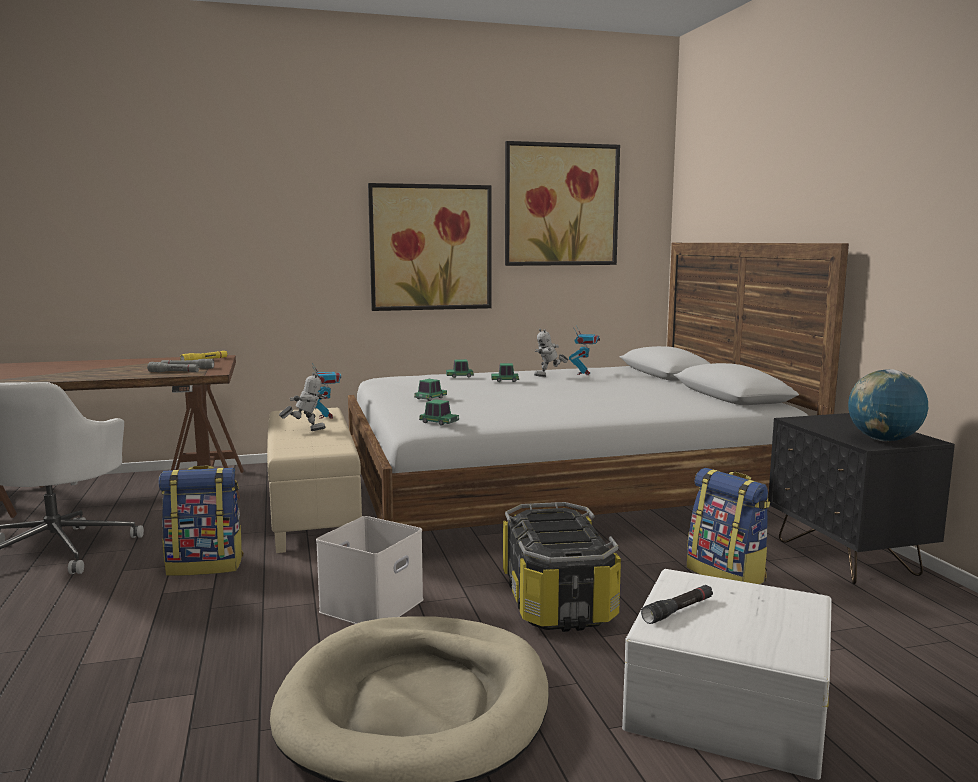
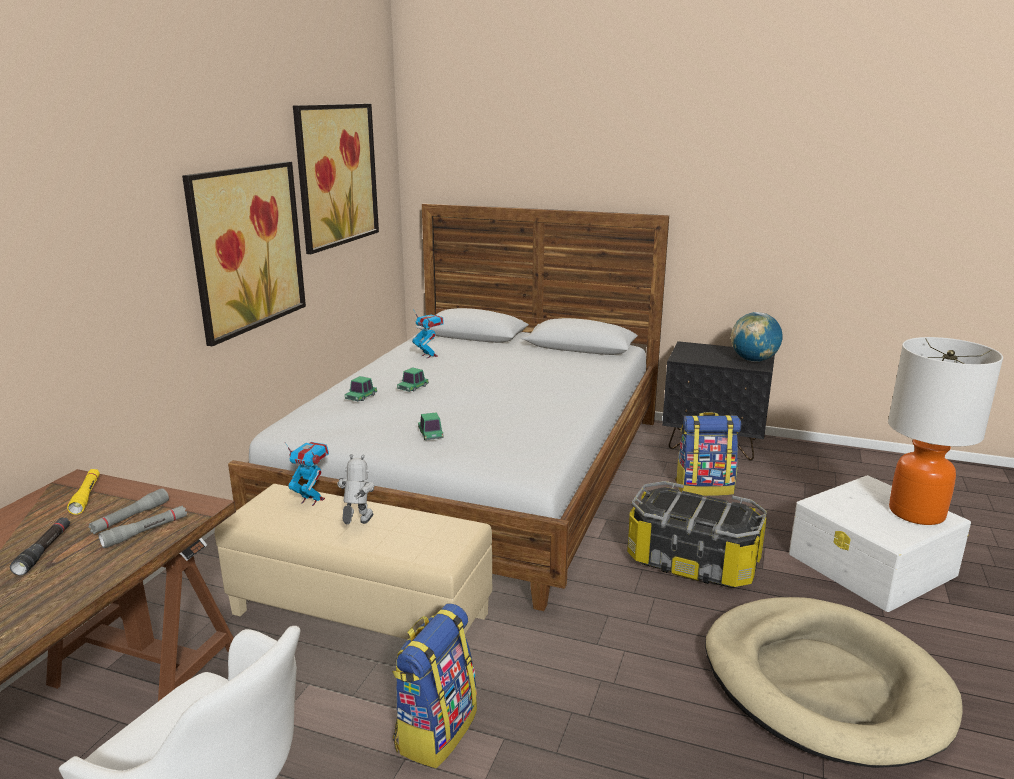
camera: 55 degrees left, 10 degrees up
(372, 607) = (636, 650): white storage box -> none
(439, 422) = (537, 458): toy car -> none
(549, 376) = (419, 368): toy robot -> none
(678, 610) = (869, 523): black flashlight -> black flashlight (44, 551)
(768, 636) = (917, 513): none -> table lamp

